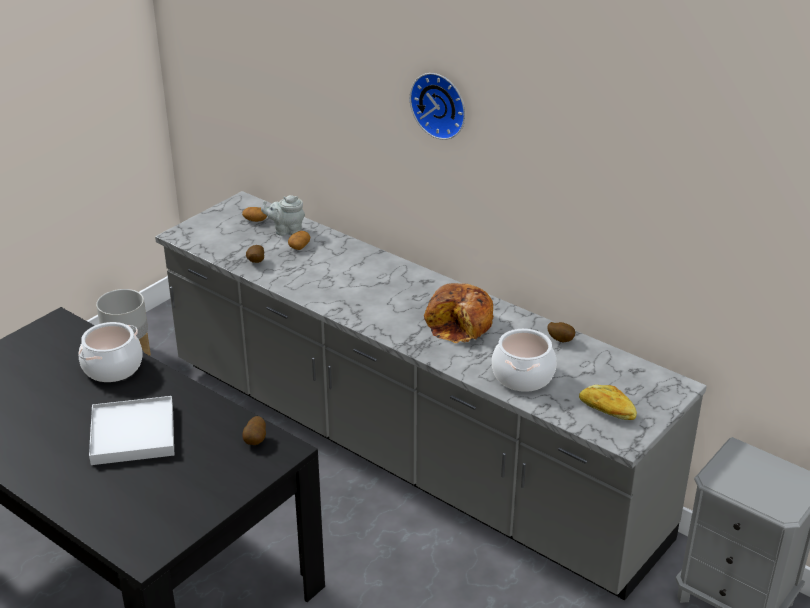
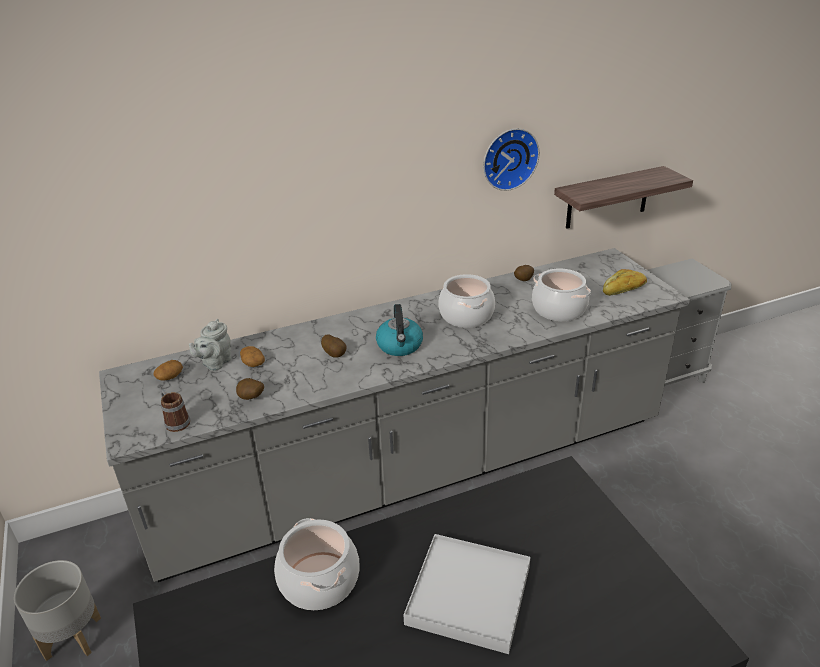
camera: 60 degrees left, 0 degrees up
(208, 243) = (175, 421): none -> mug
(256, 440) = (537, 494): potato -> potato (335, 354)
(379, 304) = (400, 346): none -> kettle
(440, 104) = (359, 135): wall clock -> wall clock (508, 158)
(460, 324) = (466, 315): bread -> cooking pot
(706, 317) = (607, 198): none -> shelf

